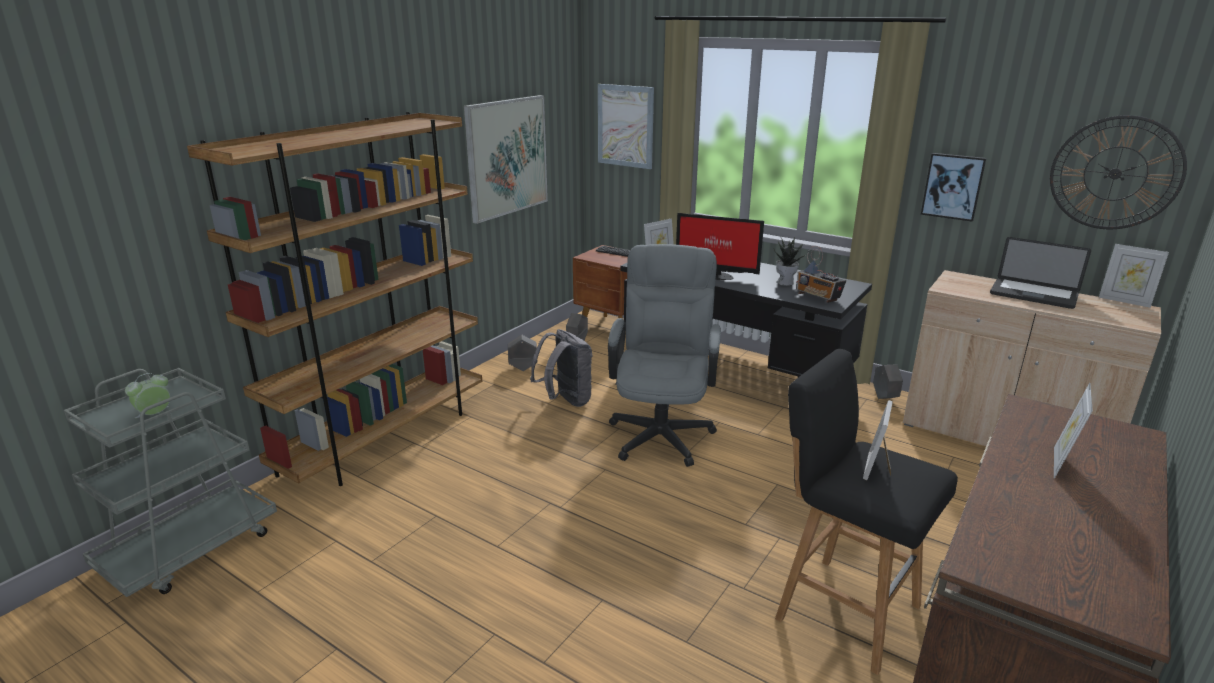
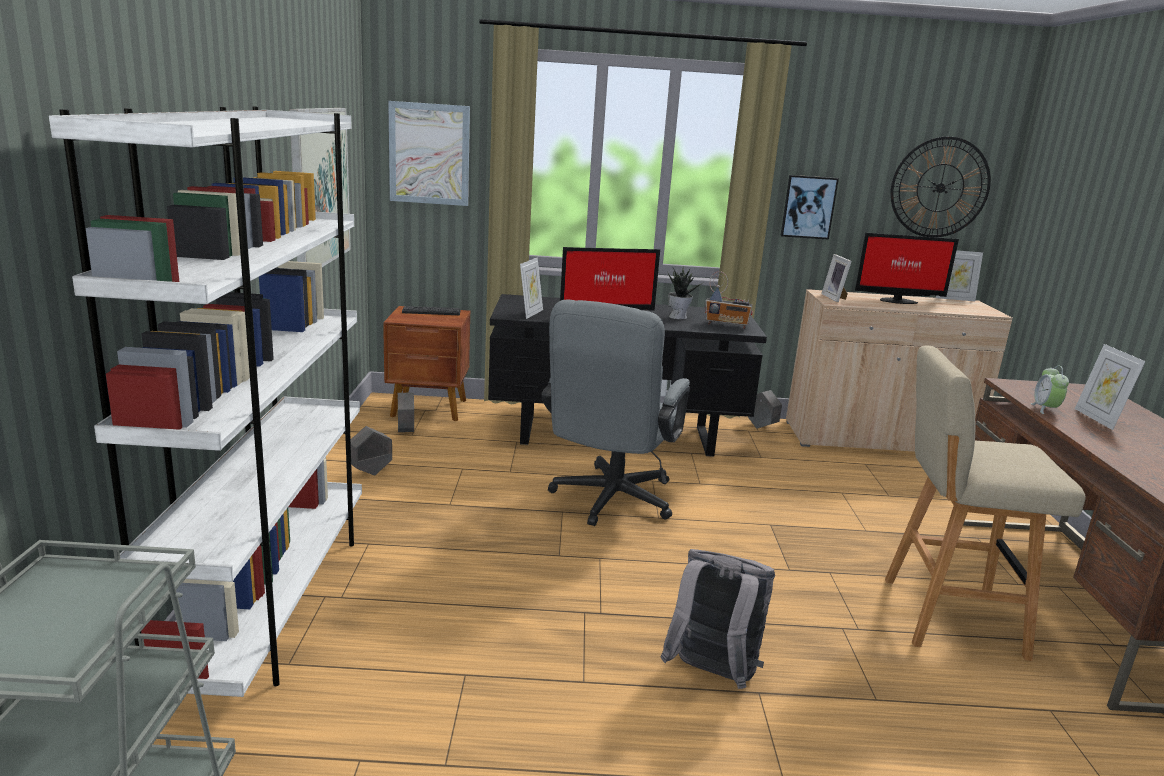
camera: 35 degrees left, 5 degrees down
(155, 414) = (94, 624): alarm clock -> alarm clock (1045, 409)
(385, 437) = (272, 602): brown bookcase -> white bookcase
(565, 401) = (468, 497): grey backpack -> grey backpack (711, 675)
(662, 430) = (609, 502): grey office chair -> grey office chair turned 135 degrees counterclockwise
(843, 609) = (946, 616): black stool -> beige stool
(878, 468) = (997, 454): picture frame -> picture frame (835, 298)
(1033, 295) = (896, 300): laptop -> monitor

